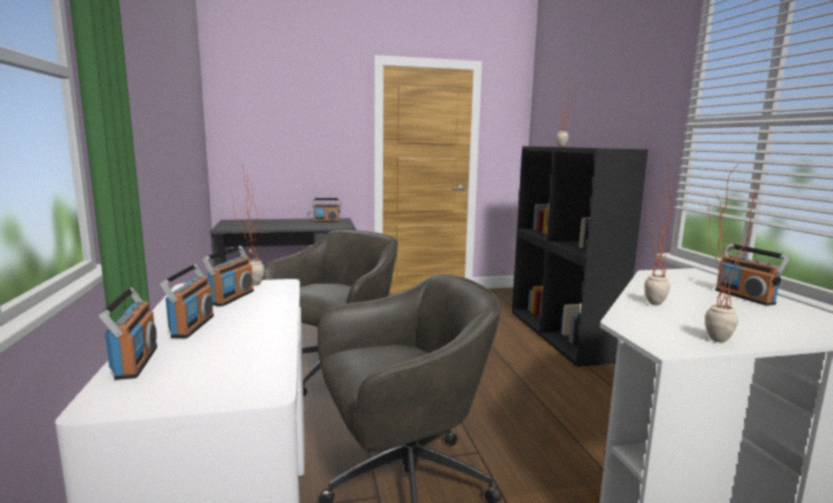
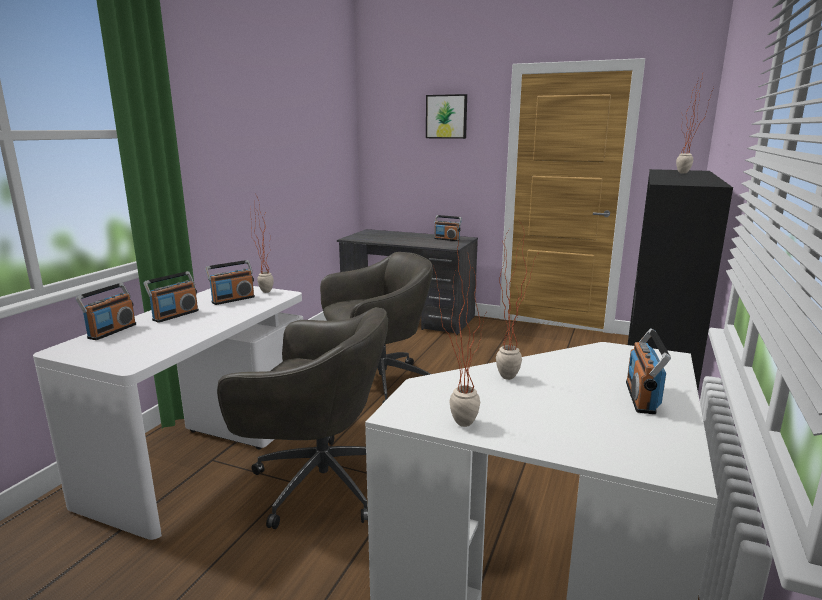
camera: 35 degrees right, 5 degrees up
(311, 100) = (446, 116): none -> picture

